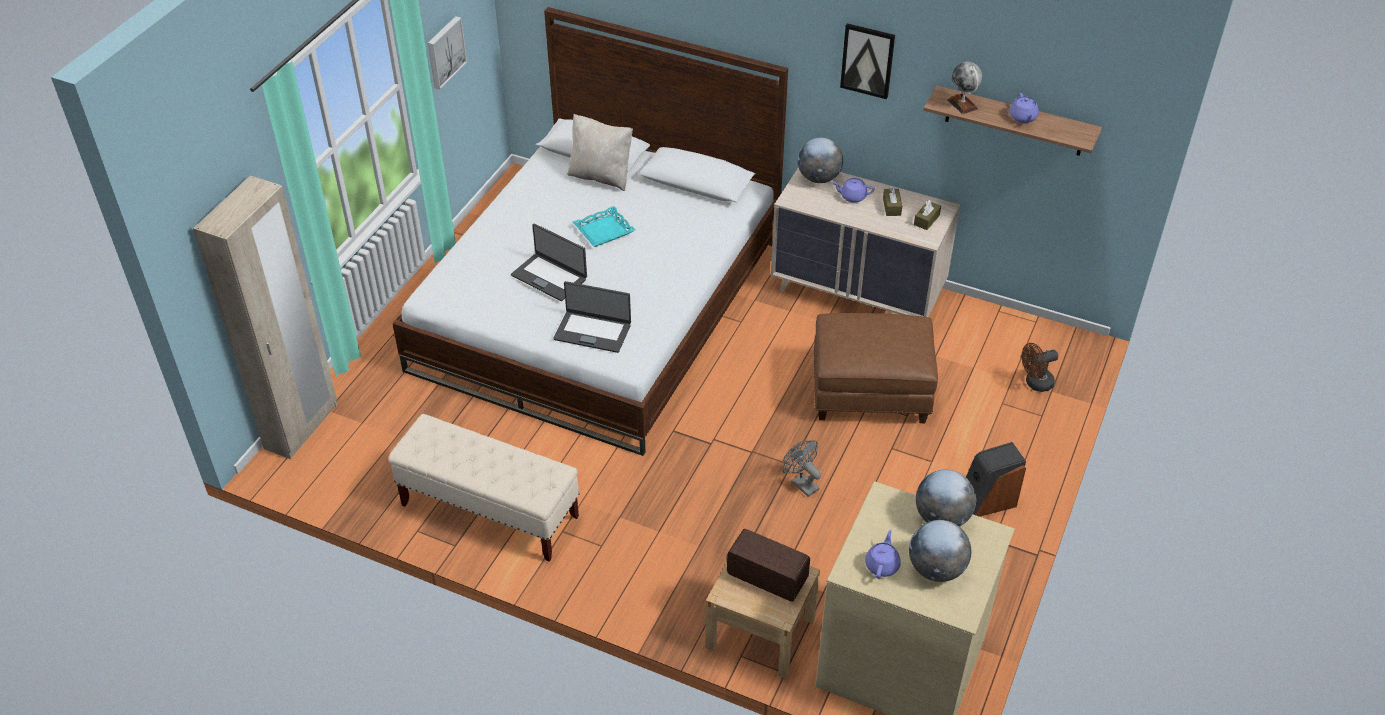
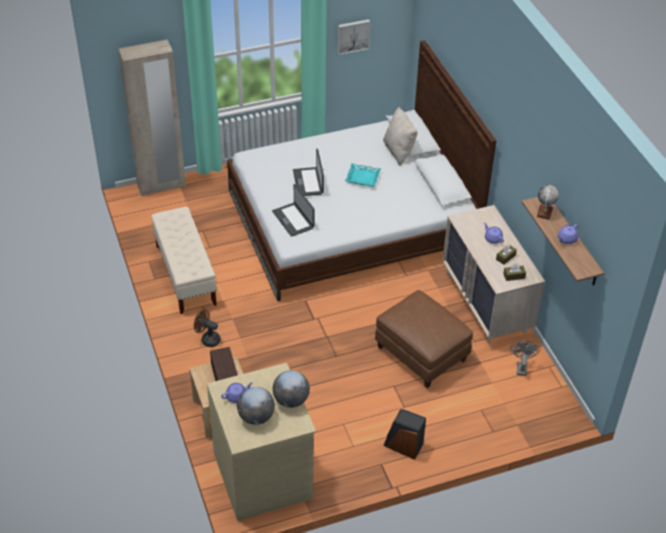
camera: 45 degrees right, 0 degrees up
(801, 483) = (329, 367): grey fan -> grey fan (521, 367)
(819, 178) = (489, 218): globe -> none
(867, 60) = (525, 158): picture -> none
(1035, 383) = (513, 415): brown fan -> brown fan (208, 339)

